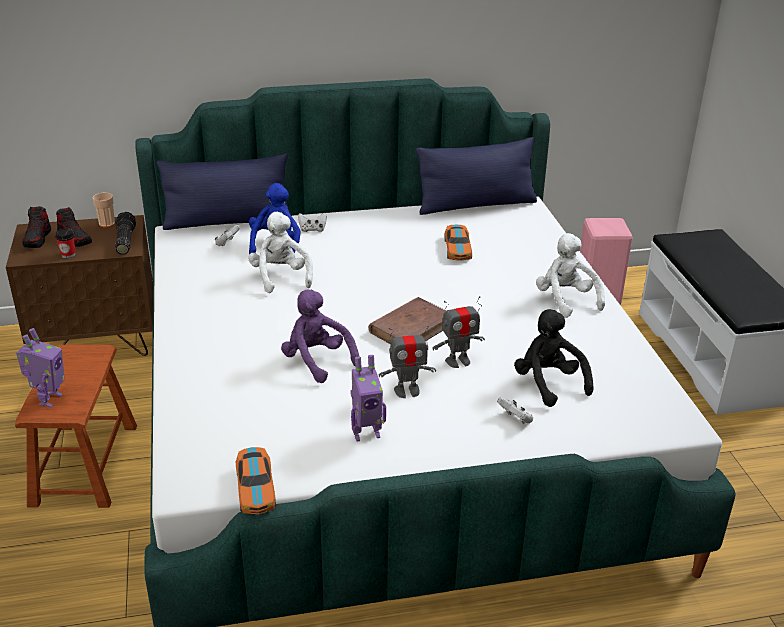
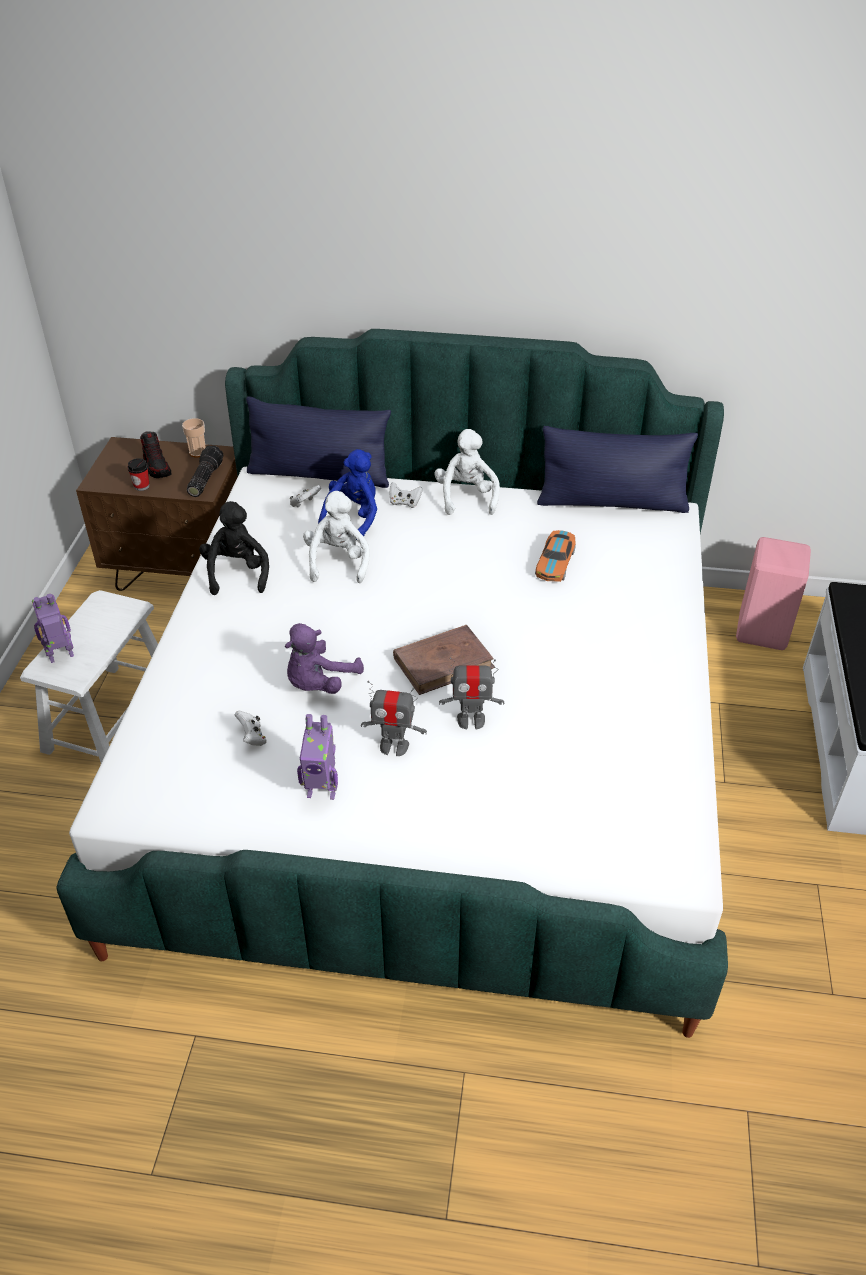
camera: 20 degrees right, 10 degrees up
(38, 239) = (122, 460): shoe -> none
(49, 399) = (61, 656): toy robot -> toy robot turned 150 degrees counterclockwise
(84, 464) = (111, 717): brown stool -> white stool
(255, 488) = (176, 828): toy car -> none
(317, 361) = (319, 683): purple plush toy -> purple plush toy turned 120 degrees counterclockwise
(515, 419) = (492, 815): white game controller -> white game controller (252, 737)
(548, 383) = (557, 775): black plush toy -> black plush toy (237, 573)
(566, 300) = (644, 664): white plush toy -> white plush toy (466, 497)

